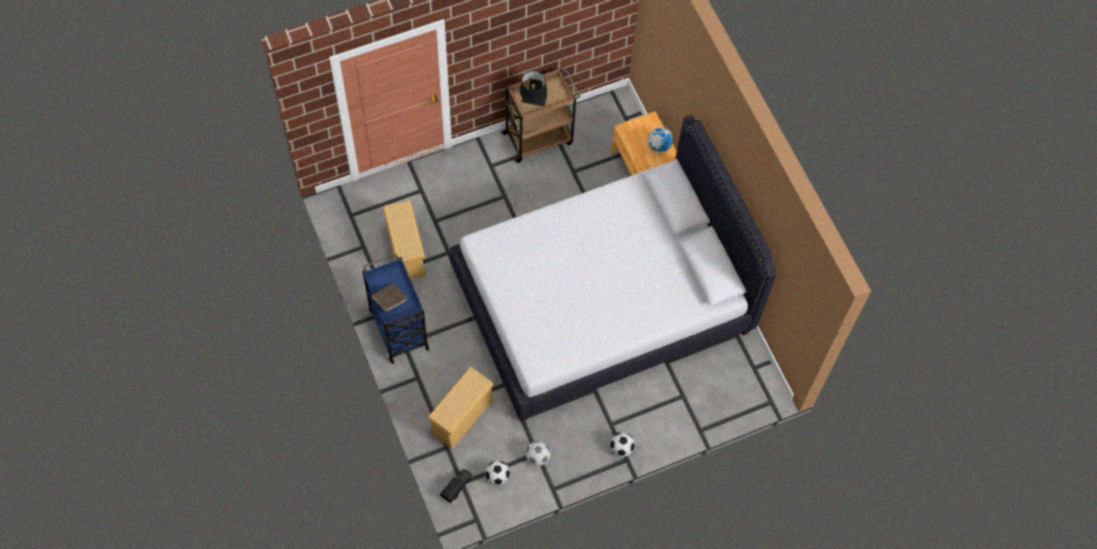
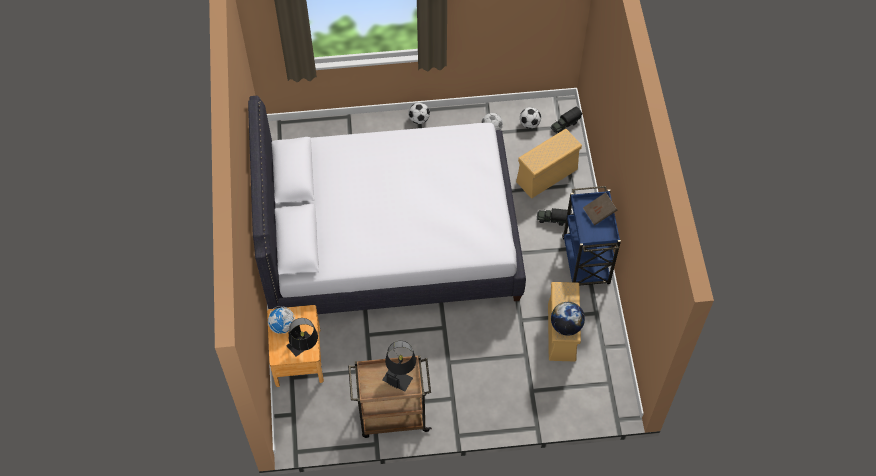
camera: 160 degrees left, 5 degrees down
(400, 216) = (566, 326): none -> globe
(442, 366) = (553, 219): none -> toy truck
(631, 133) = (304, 347): none -> black table lamp

